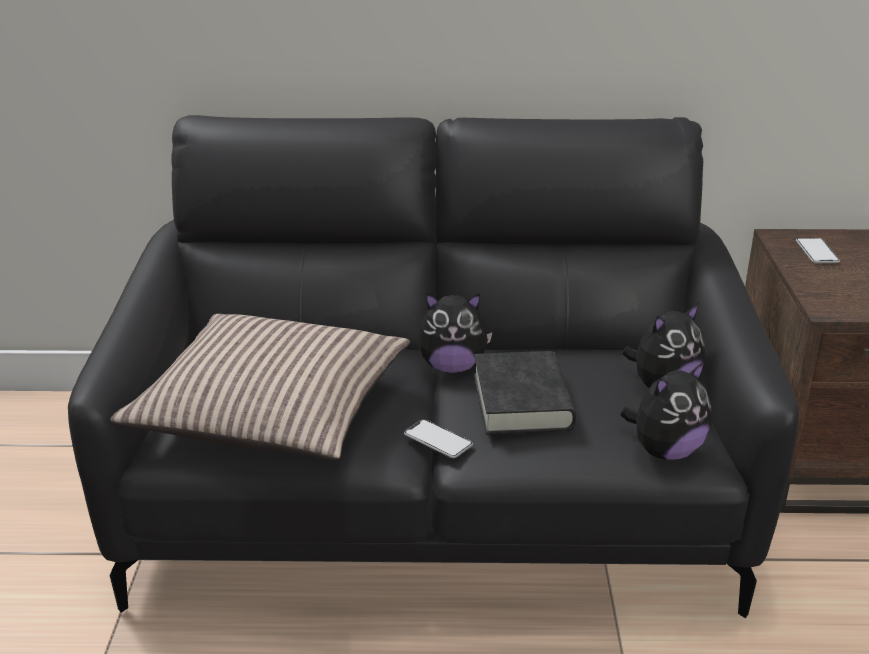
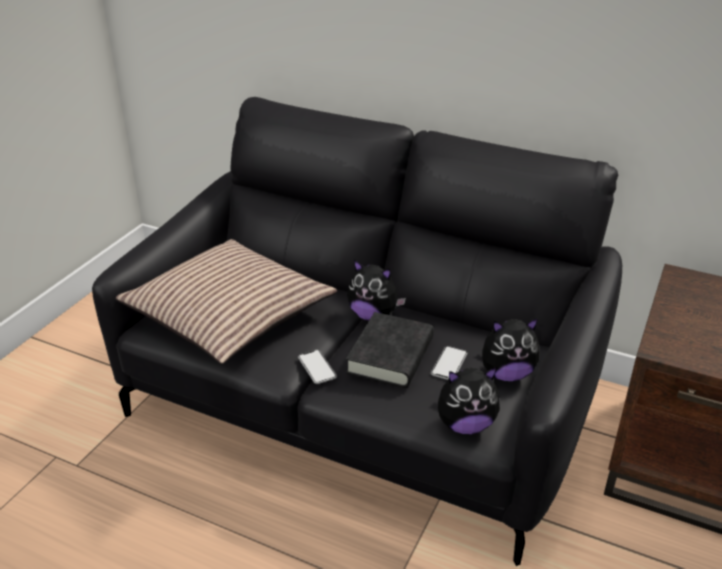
camera: 25 degrees right, 5 degrees up
(817, 252) = (699, 297): phone -> phone (449, 364)

